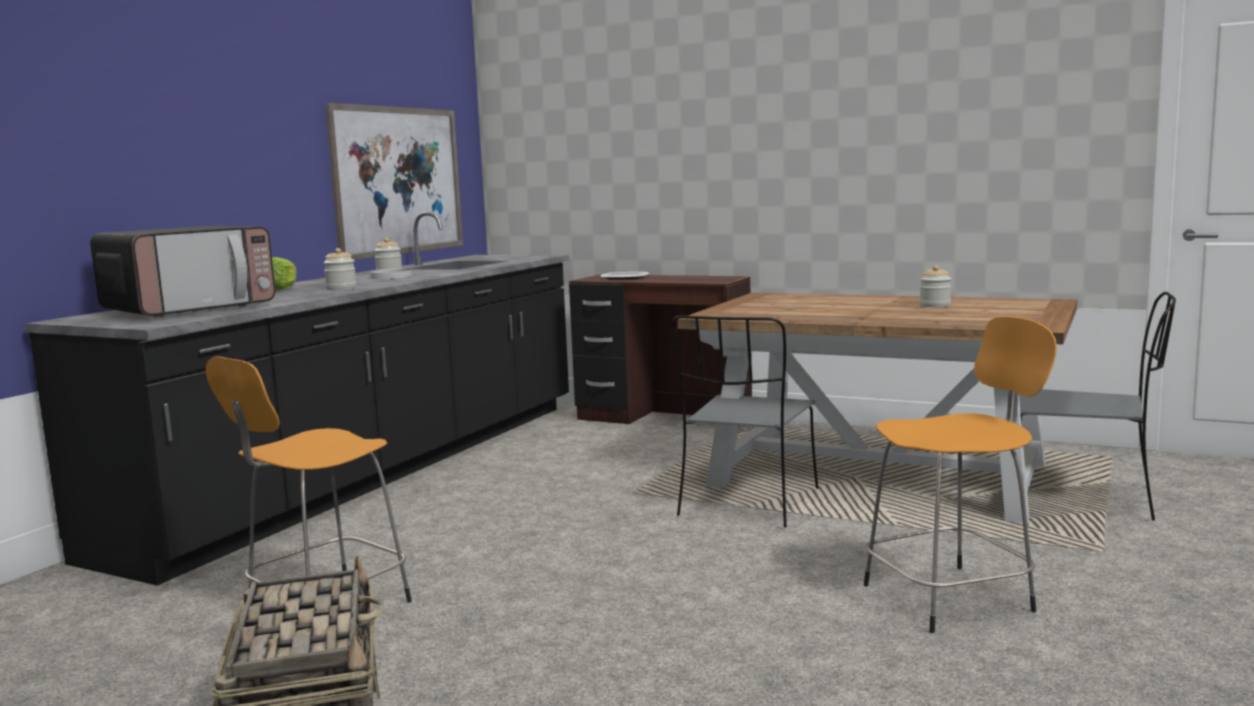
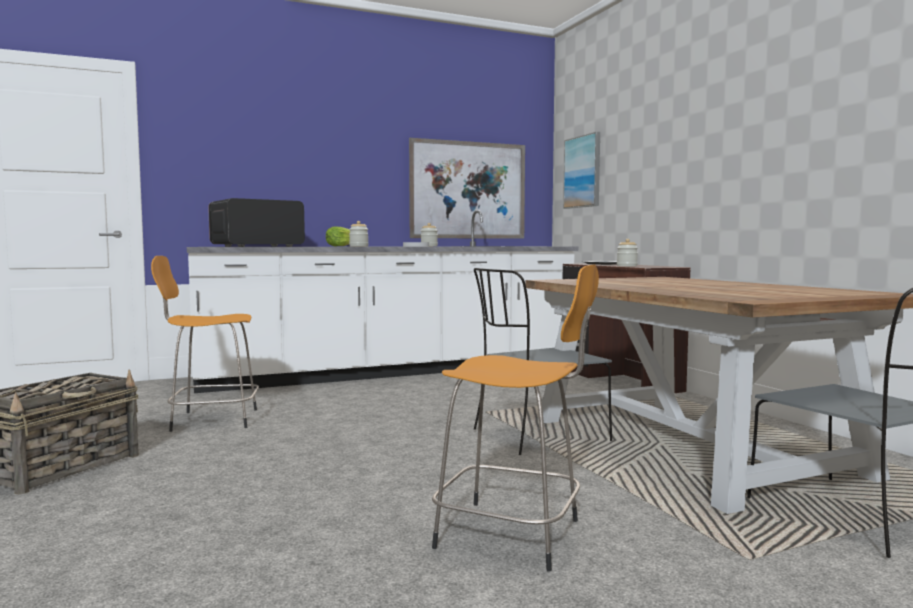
camera: 40 degrees right, 5 degrees down
(190, 309) = (256, 246): microwave -> microwave turned 150 degrees clockwise
(376, 470) = (393, 371): black counter -> white counter
(547, 152) = (583, 172): none -> picture
(935, 305) = (754, 288): jar -> jar (627, 266)

